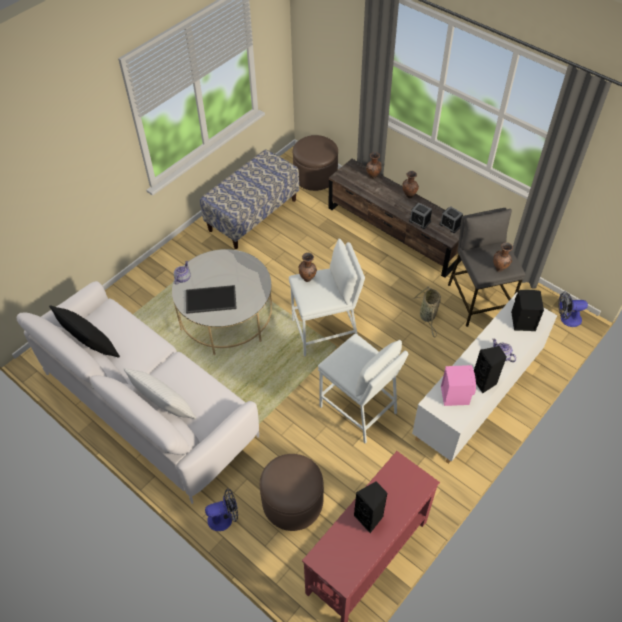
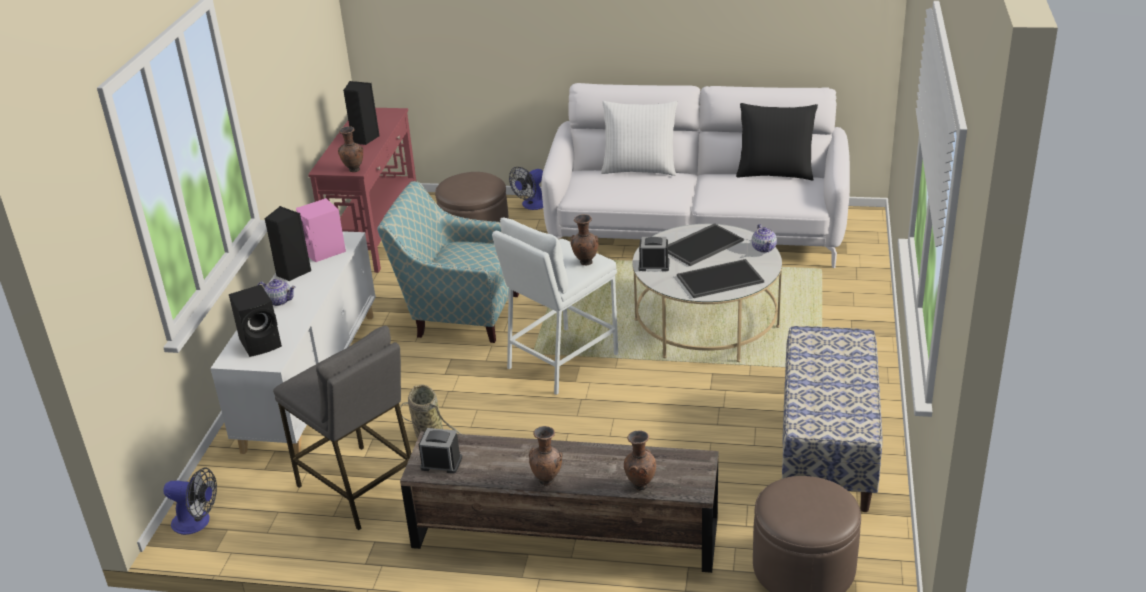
camera: 150 degrees right, 20 degrees down
(231, 267) = (719, 280): none -> tray
(358, 409) = (458, 313): white stool -> armchair
(419, 221) = (499, 447): alarm clock -> alarm clock (654, 265)
(500, 269) = (316, 372): brown vase -> brown vase (353, 170)
(567, 319) = (197, 522): fan -> fan turned 45 degrees clockwise

